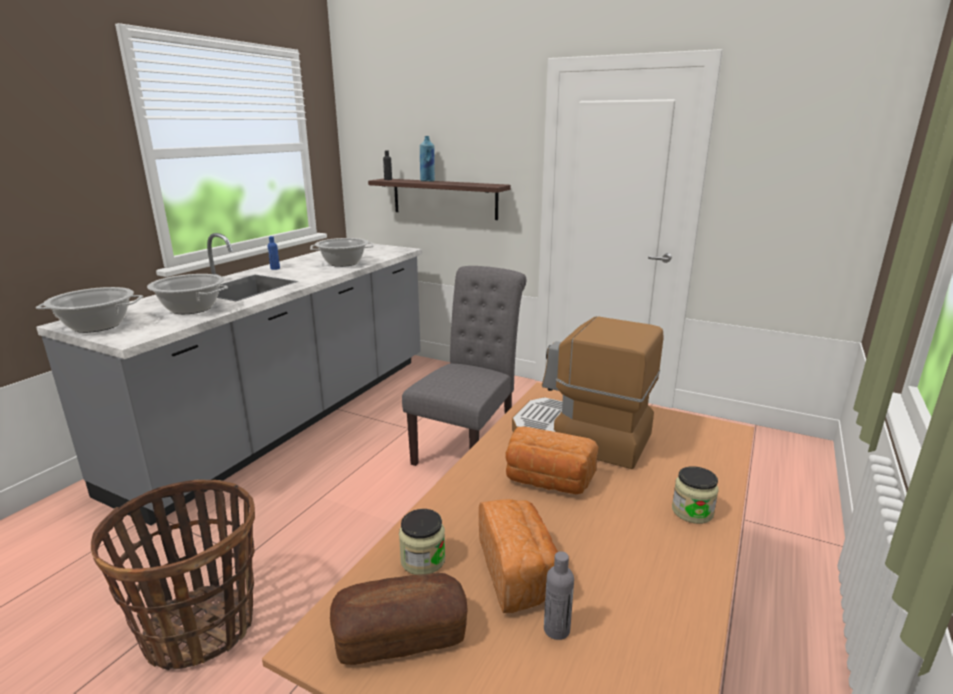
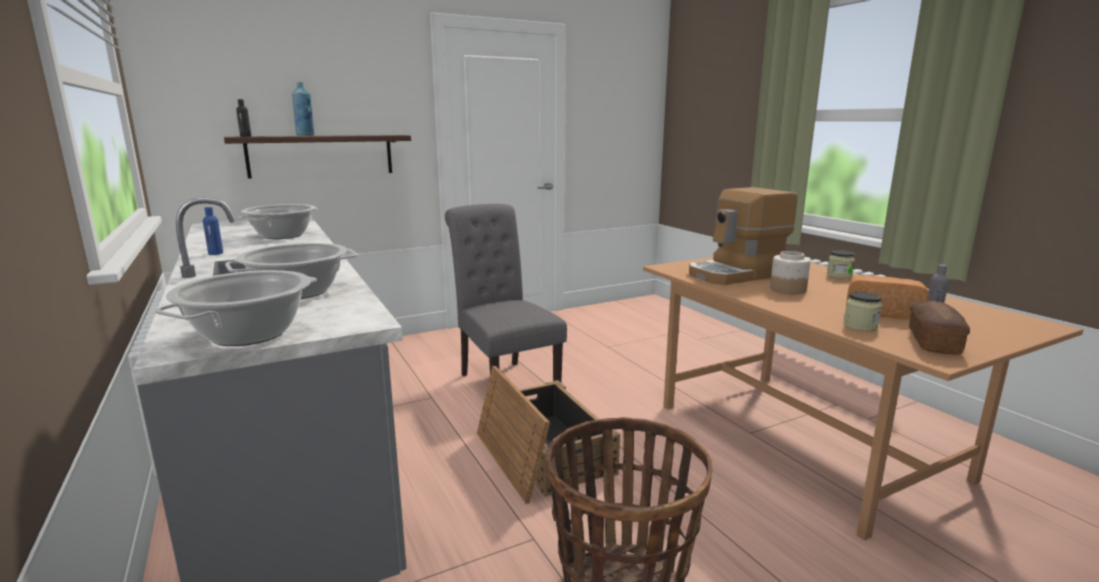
camera: 55 degrees left, 5 degrees down
(367, 512) = (541, 453): none -> crate
(547, 481) = (787, 289): bread -> jar

